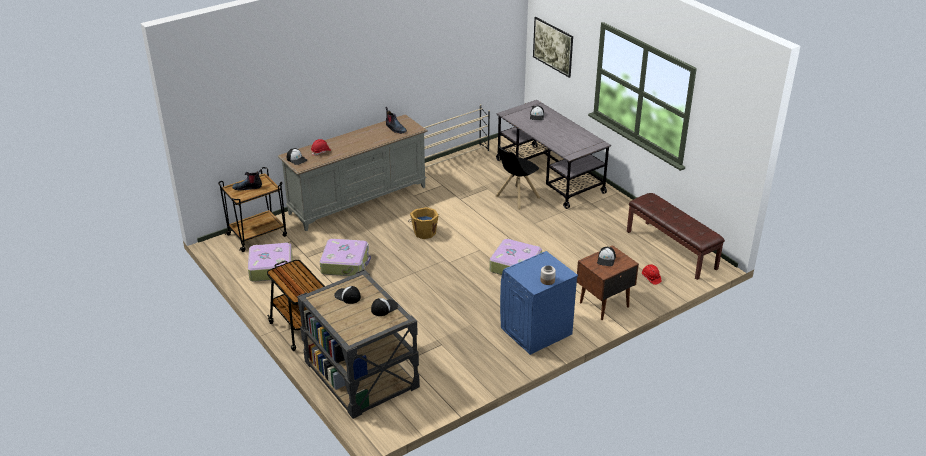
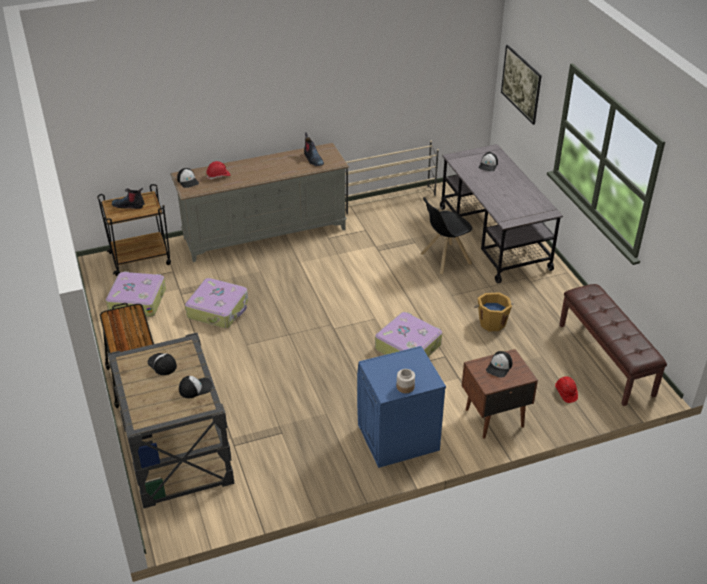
camera: 15 degrees right, 5 degrees up
(424, 232) = (321, 286): orange bucket -> orange bucket (492, 322)

